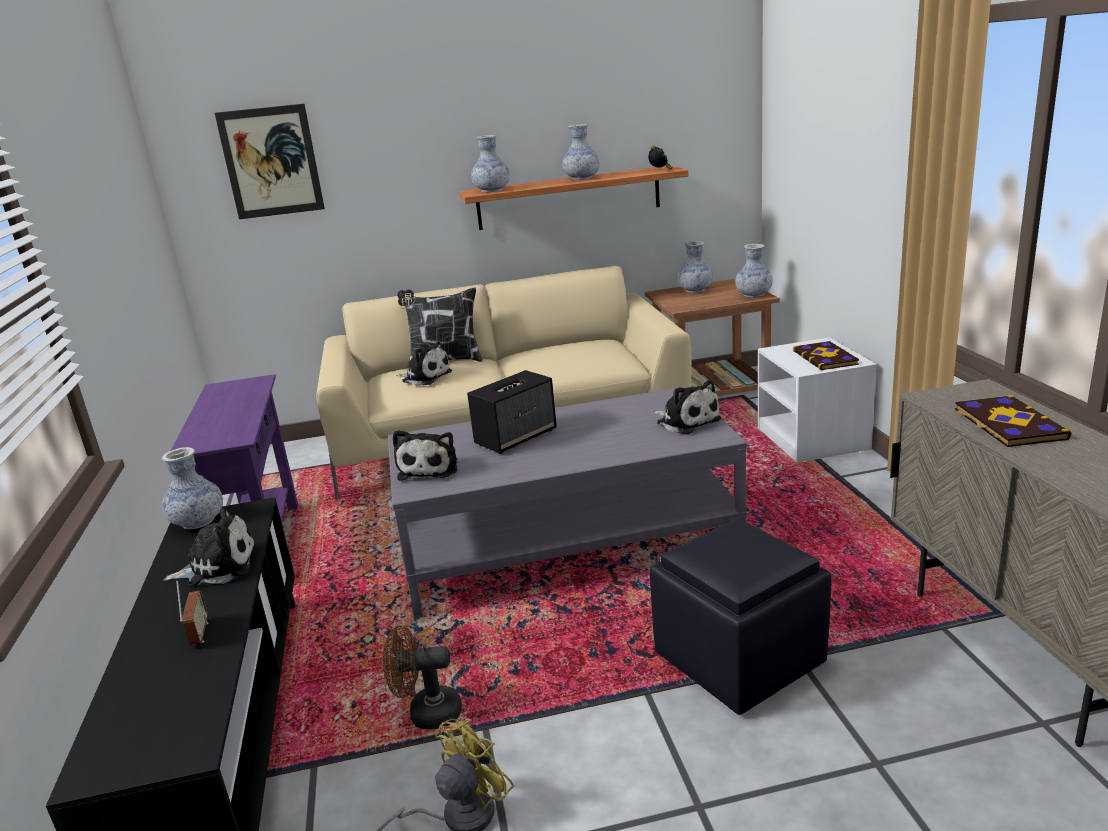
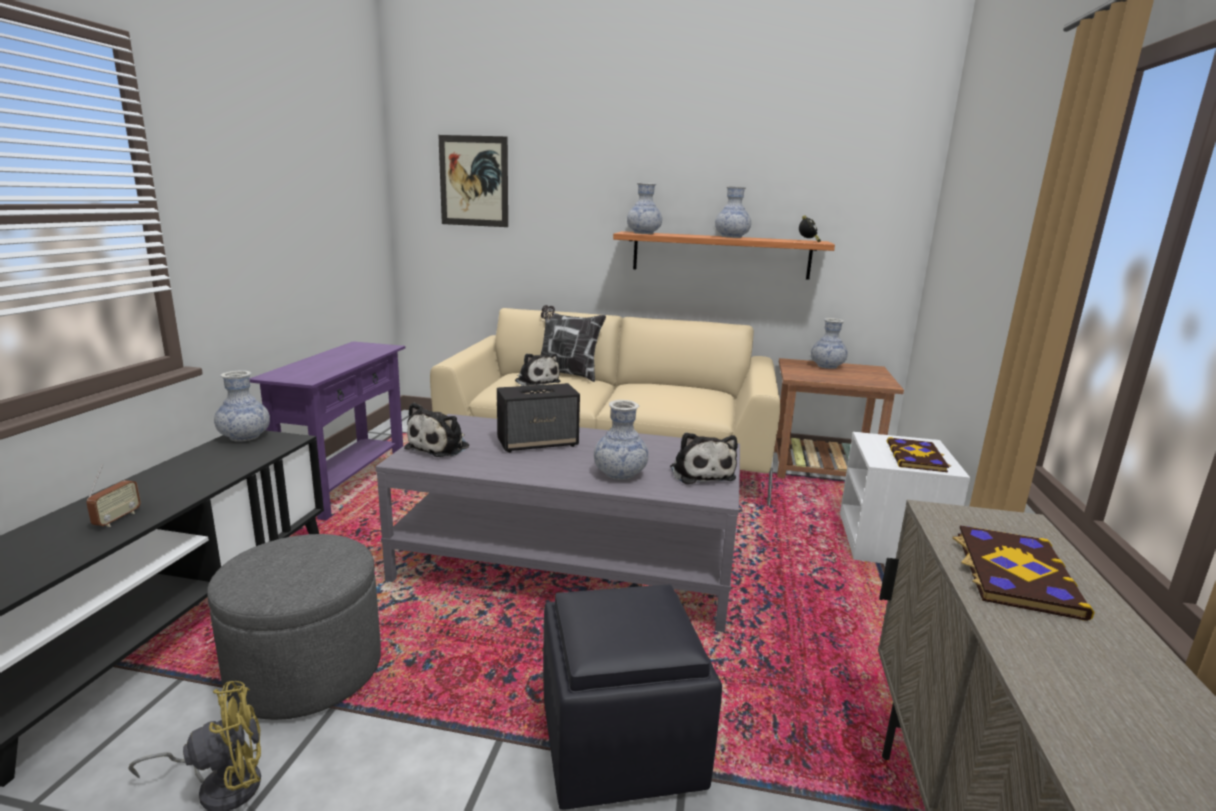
camera: 20 degrees right, 5 degrees down
(218, 566) = (206, 473): plush toy -> none
(427, 713) = (306, 670): brown fan -> grey ottoman
(753, 295) = (880, 381): vase -> vase (620, 474)

